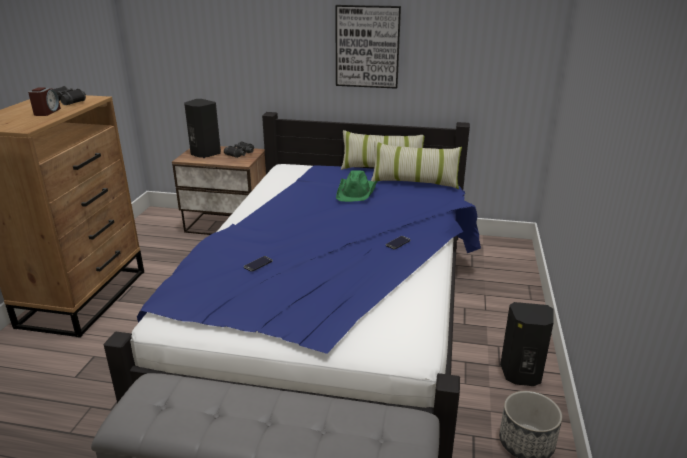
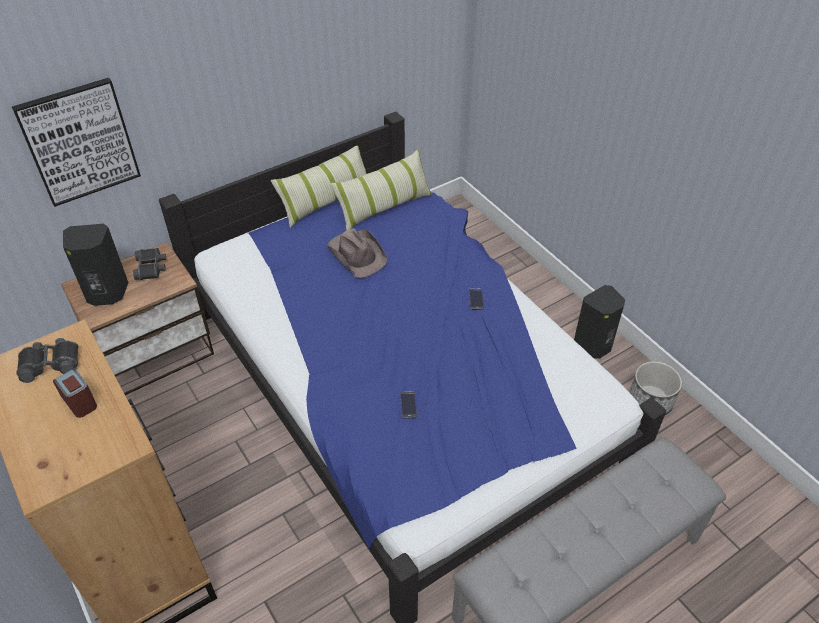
camera: 45 degrees left, 20 degrees up
(357, 192) = (357, 254): green hat -> brown hat
(367, 46) = (272, 70): picture -> picture (79, 142)

